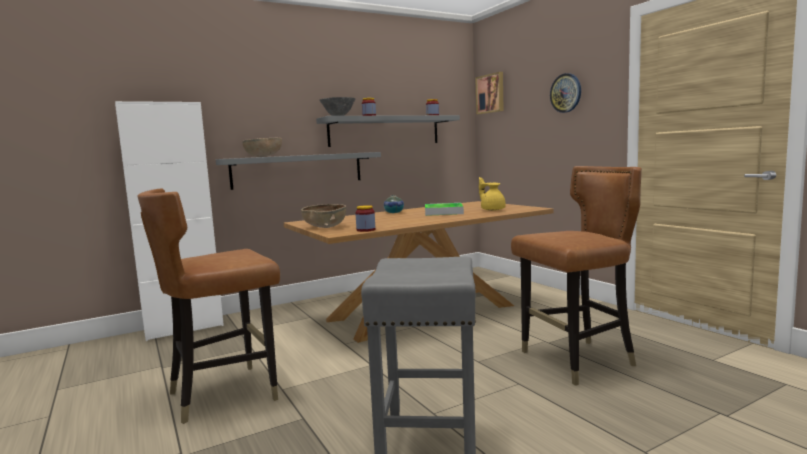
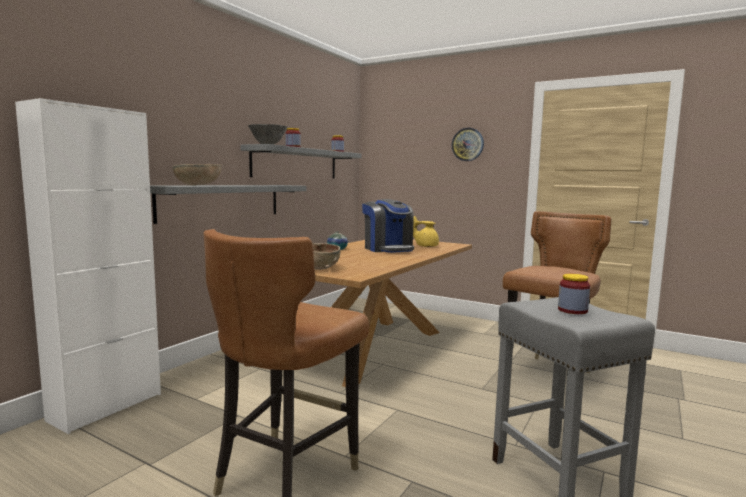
camera: 30 degrees left, 0 degrees up
(366, 230) = (374, 271): jar -> jar (572, 310)
(443, 212) = (388, 249): tray -> coffee machine
(490, 93) = (381, 135): picture -> none

